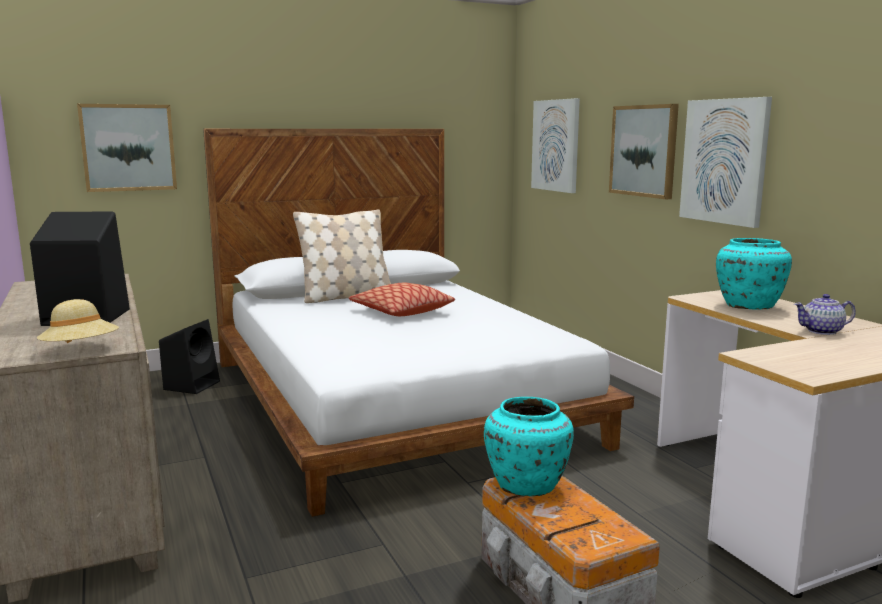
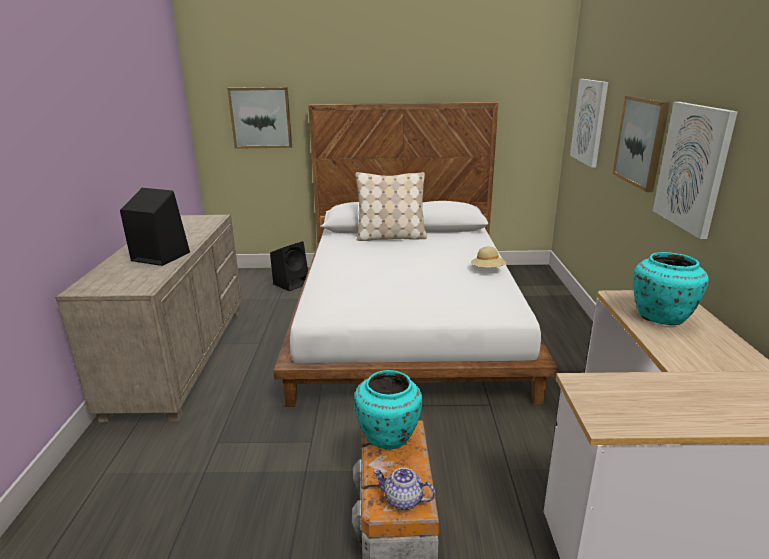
camera: 25 degrees right, 10 degrees up
(81, 350) = (124, 288): beige hat -> beige hat (488, 270)
(401, 311) = (413, 258): pillow -> none
(822, 331) = (696, 366): teapot -> teapot (403, 500)

